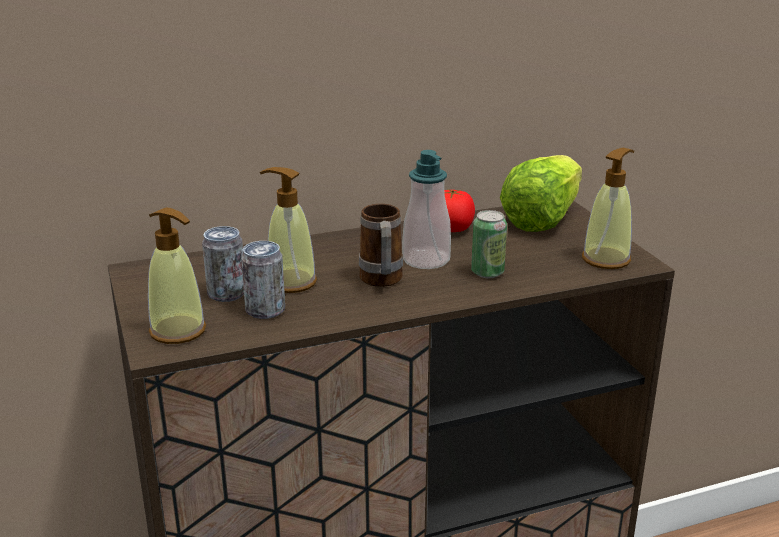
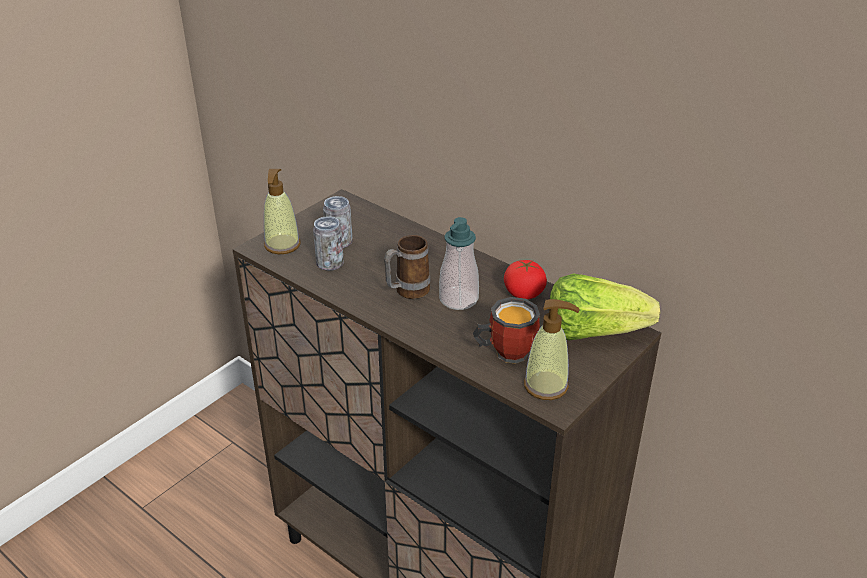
camera: 60 degrees right, 10 degrees up
(291, 282) = (374, 258): soap dispenser -> none
(487, 272) = (464, 333): can -> none
(537, 262) = (505, 351): none -> mug

